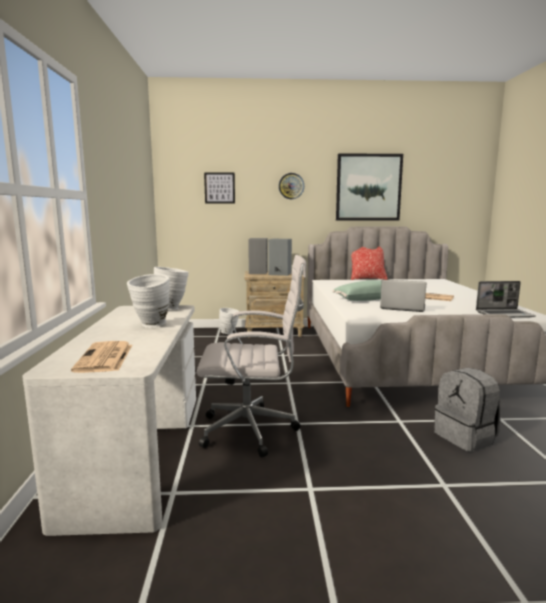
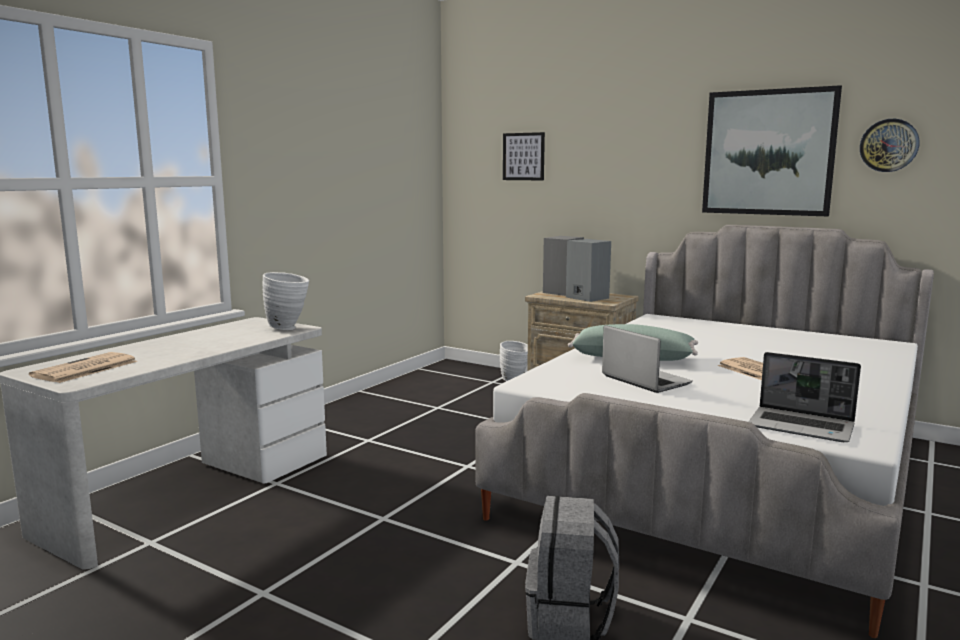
camera: 35 degrees right, 0 degrees up
(151, 326) = (209, 345): white vase -> none
(253, 430) = (322, 509): white office chair -> none
(291, 186) = (629, 152): wall clock -> wall clock (889, 145)
(367, 279) = (746, 323): pillow -> none

